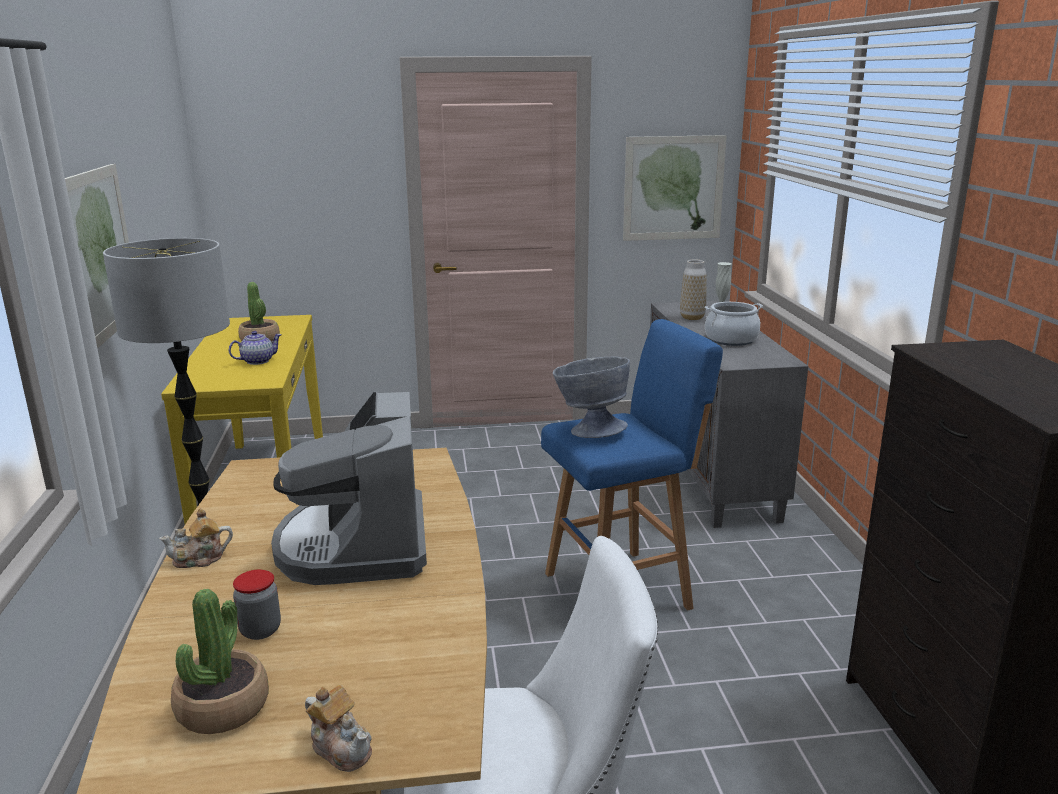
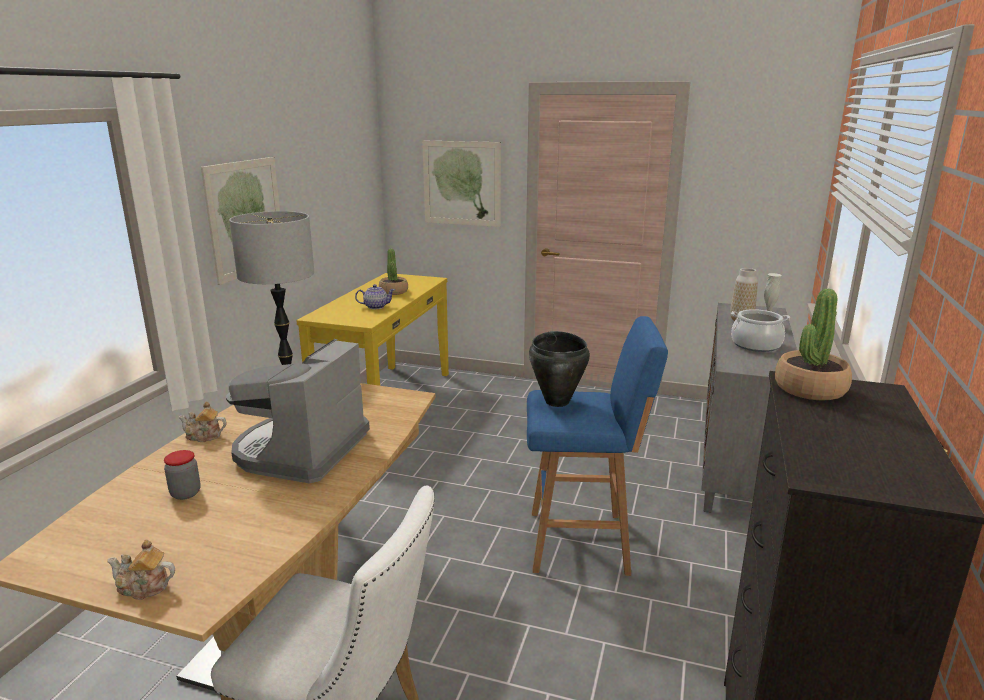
camera: 25 degrees right, 0 degrees up
(222, 707) = (114, 537): potted plant -> potted plant (809, 389)
(341, 748) = (144, 587): teapot -> teapot turned 120 degrees clockwise
(590, 430) = (557, 401): grey bowl -> black cooking pot
(673, 188) = (759, 202): picture -> picture (462, 183)

